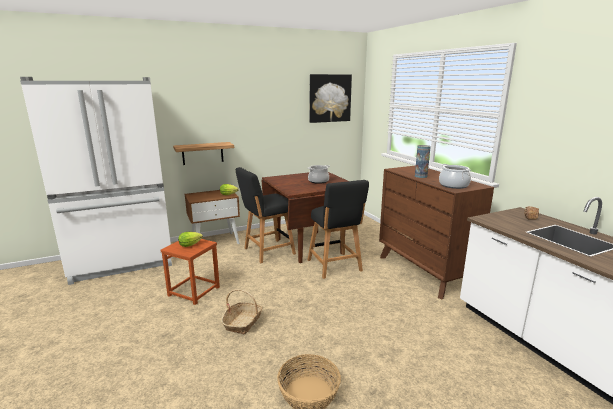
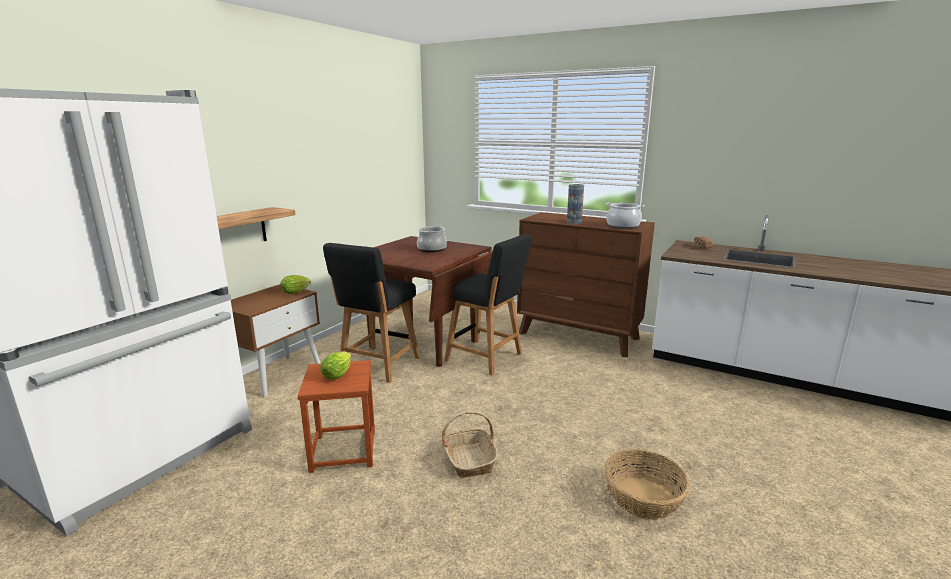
camera: 35 degrees left, 0 degrees up
(329, 98) = (389, 134): picture -> none

